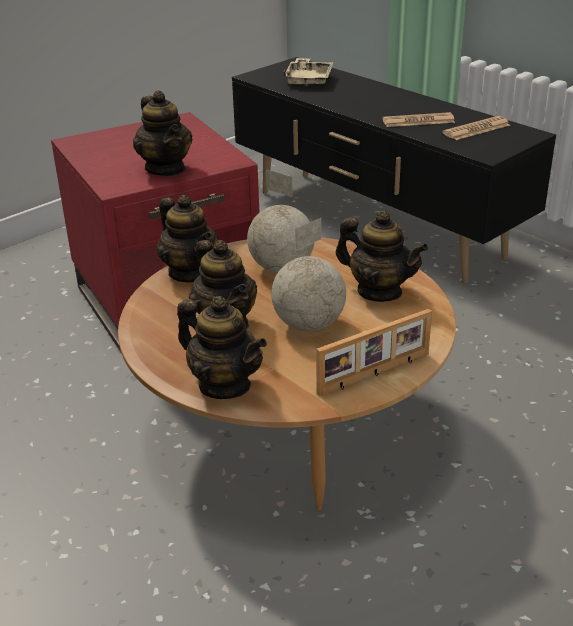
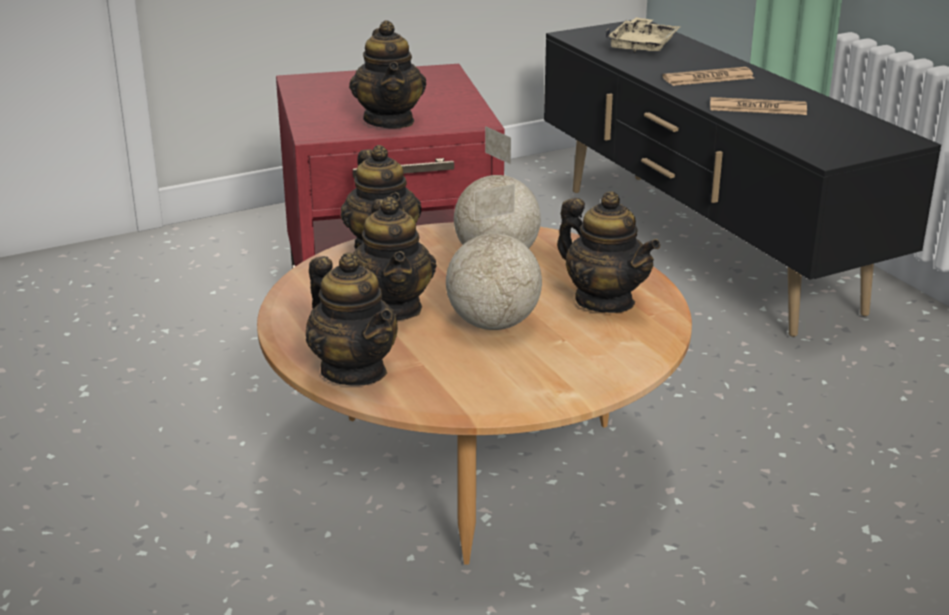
camera: 15 degrees right, 5 degrees down
(375, 374) = (543, 389): picture frame -> none
(476, 129) = (831, 126): newspaper -> newspaper (708, 78)

